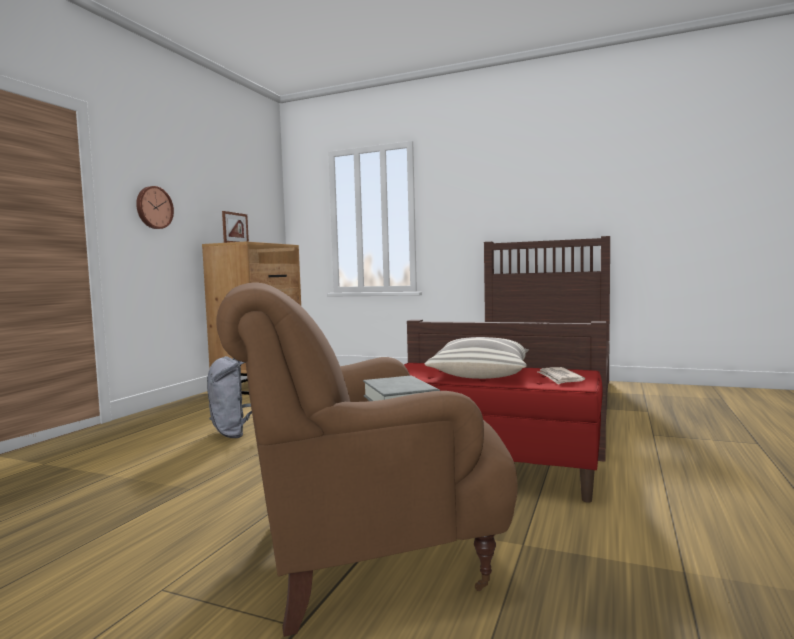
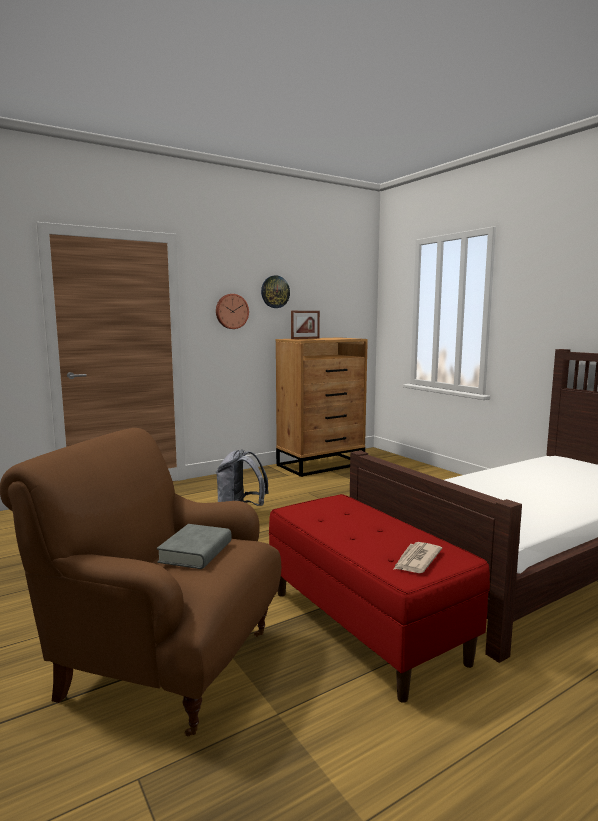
camera: 35 degrees right, 5 degrees up
(196, 190) = (275, 292): none -> wall clock
(480, 374) = (360, 530): pillow -> none

